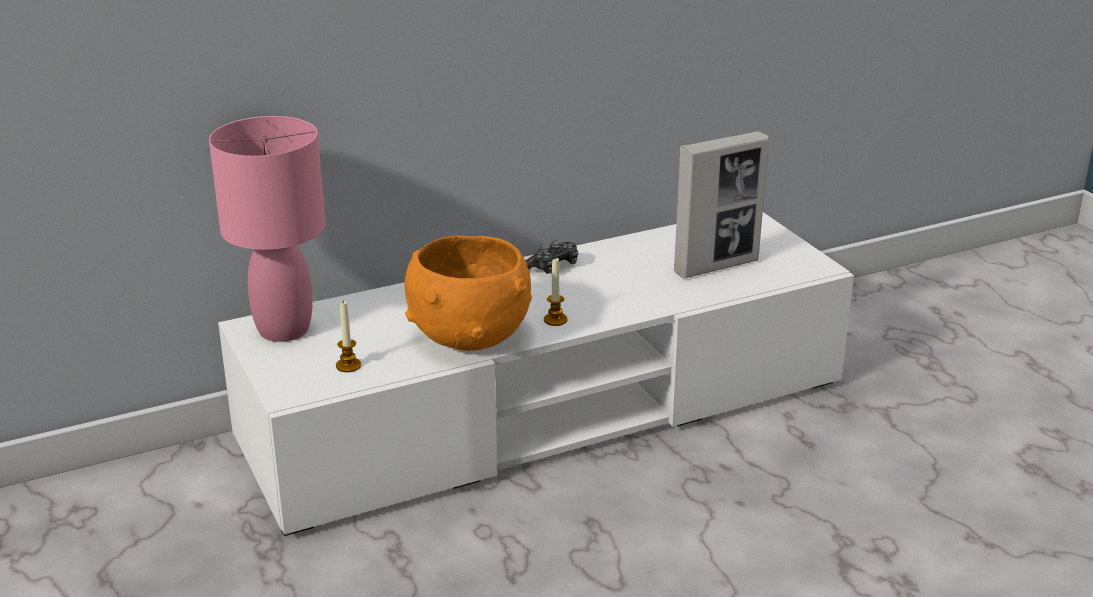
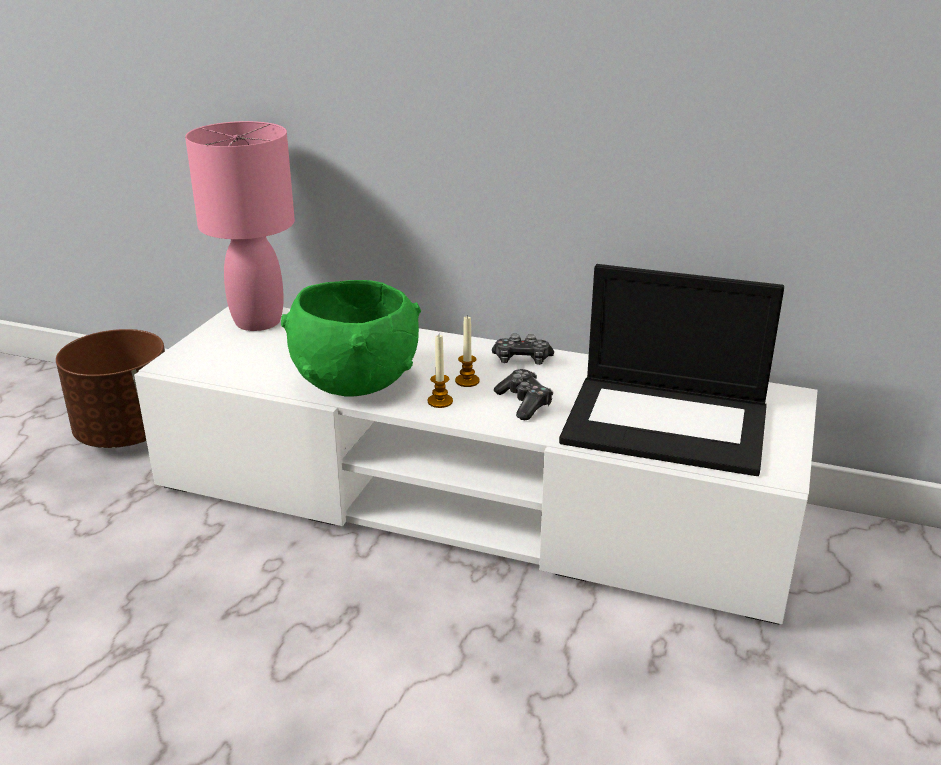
camera: 45 degrees right, 0 degrees up
(157, 519) = (127, 434): none -> brown planter
(348, 366) = (241, 363): candle -> candle (467, 381)
(469, 336) = (356, 382): orange bowl -> green bowl
(610, 294) = (524, 403): none -> game controller
(716, 266) = (668, 424): picture frame -> laptop

